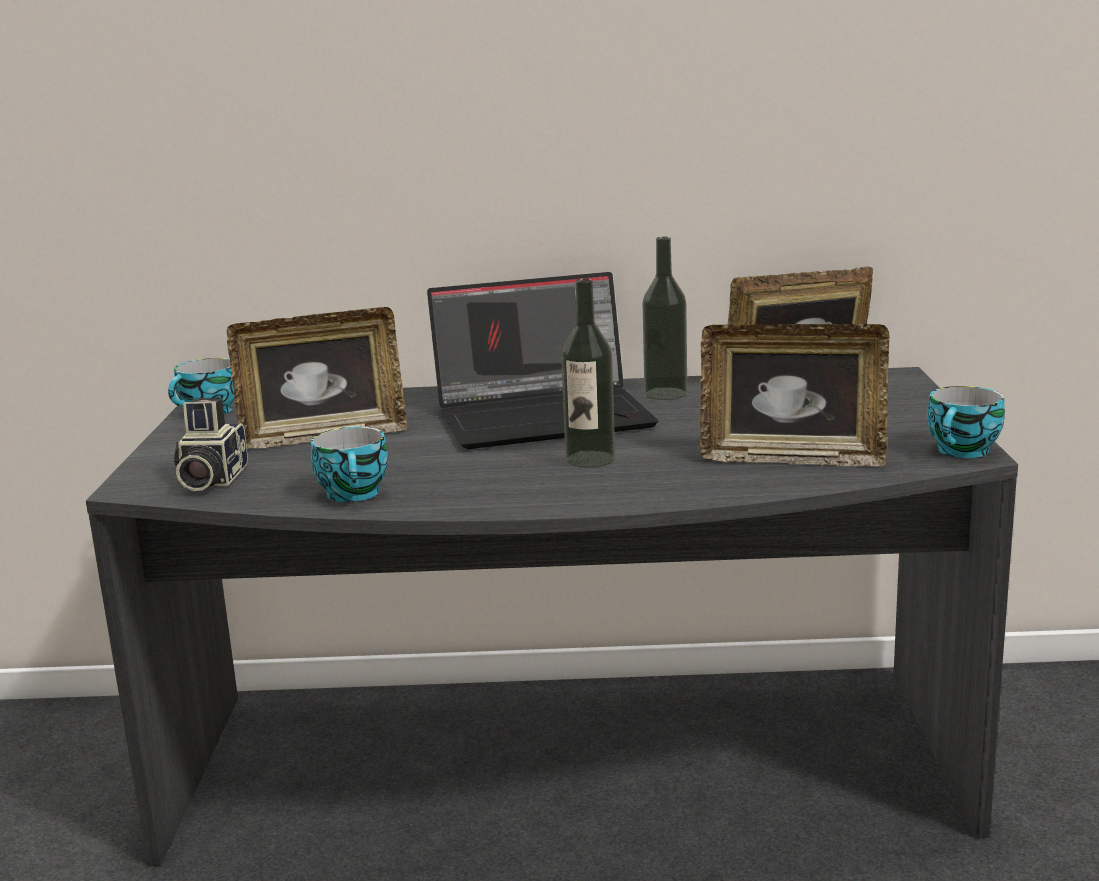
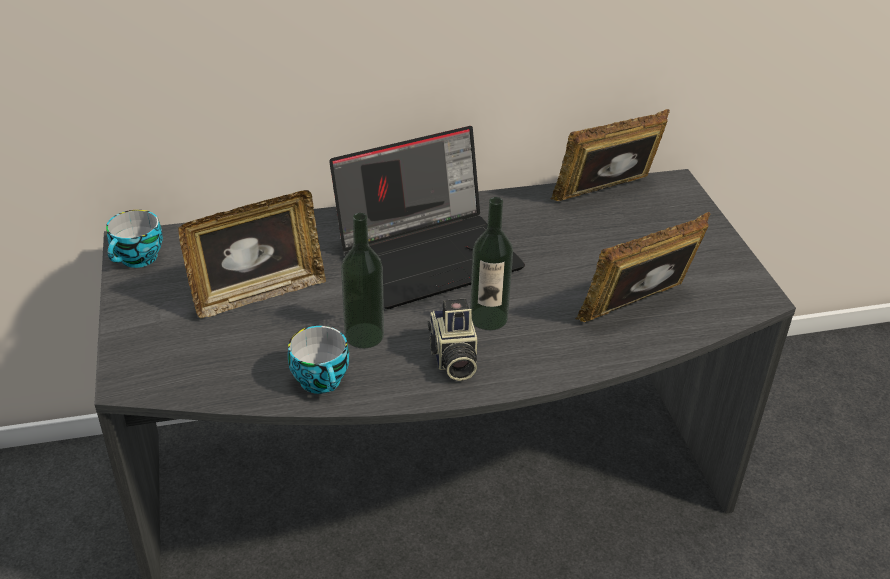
camera: 15 degrees left, 20 degrees up
(210, 480) = (190, 366): camera -> camera (452, 358)
(665, 394) = (511, 216): bottle -> bottle (364, 335)
(792, 458) = (638, 309): picture frame -> picture frame turned 150 degrees clockwise
(963, 451) = (755, 293): cup -> none

